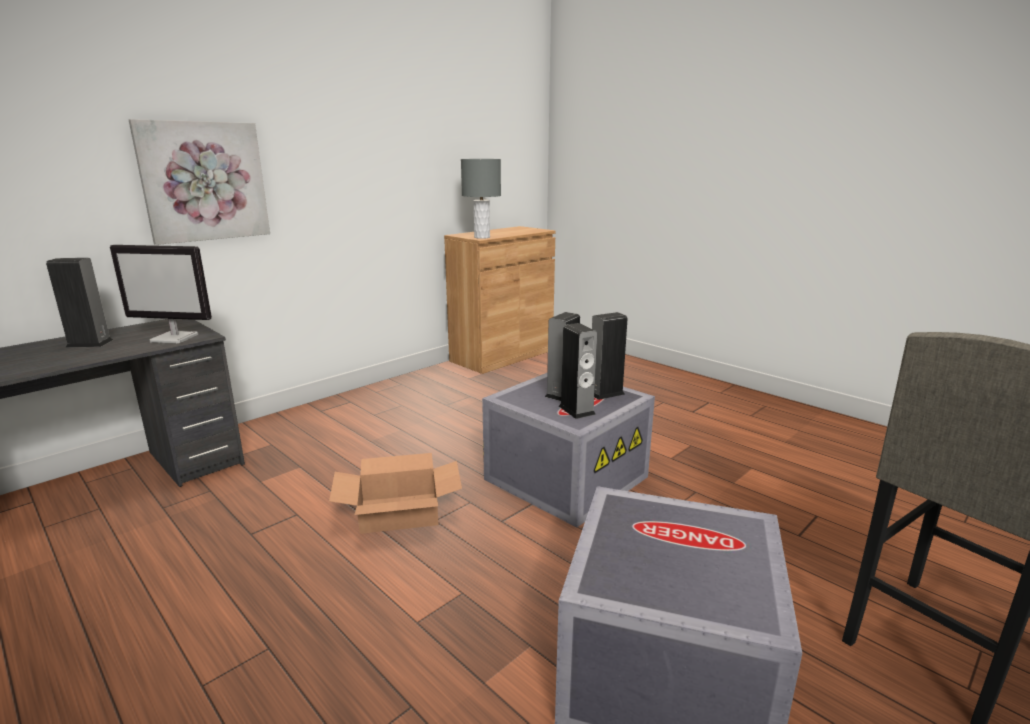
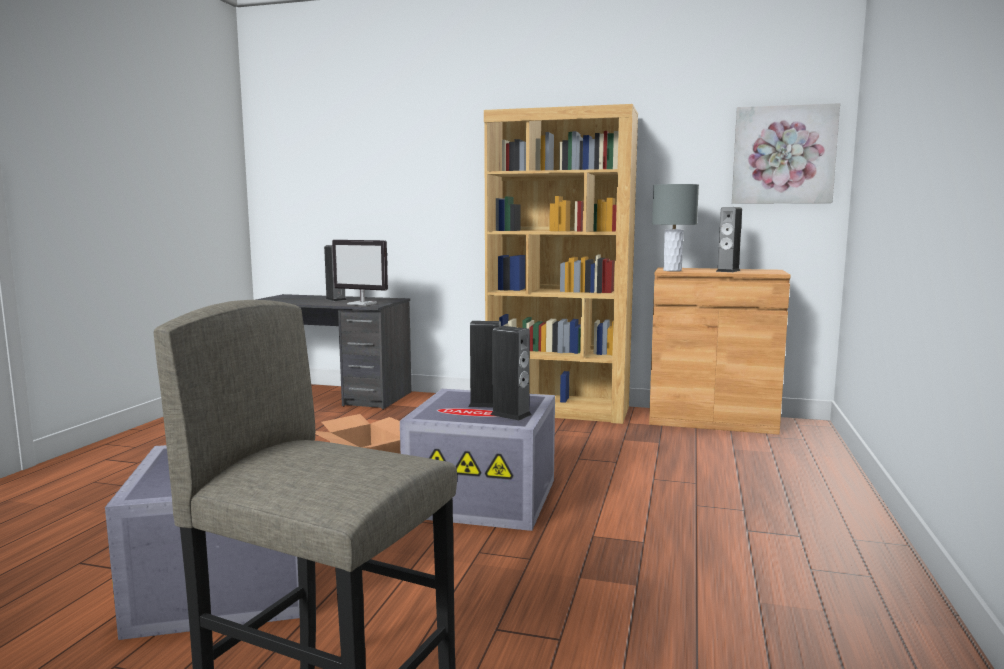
camera: 60 degrees right, 10 degrees down
(175, 338) = (362, 304): monitor -> monitor turned 45 degrees counterclockwise
(204, 181) = (436, 204): picture -> picture (783, 155)
(397, 390) = (558, 410): none -> brown bookcase
(576, 410) = (454, 412): speaker -> speaker (728, 271)

